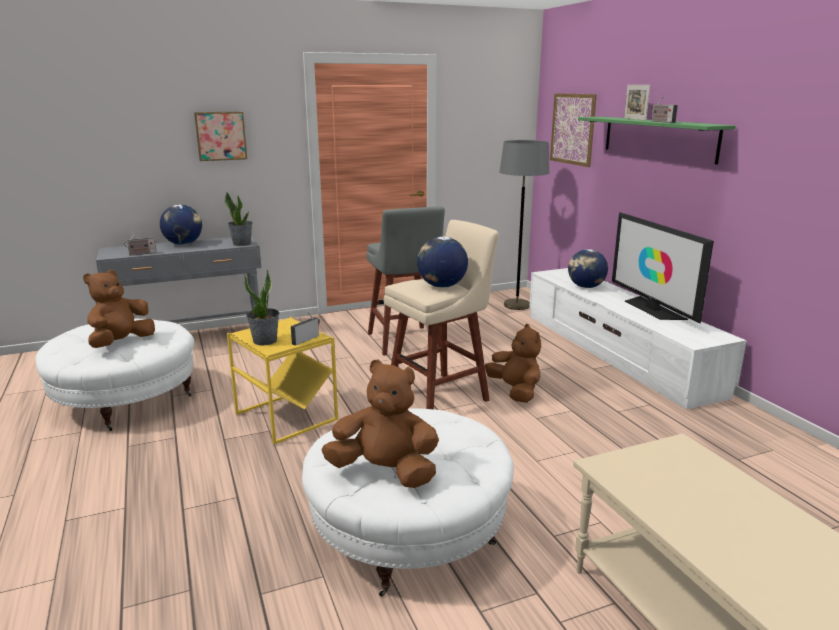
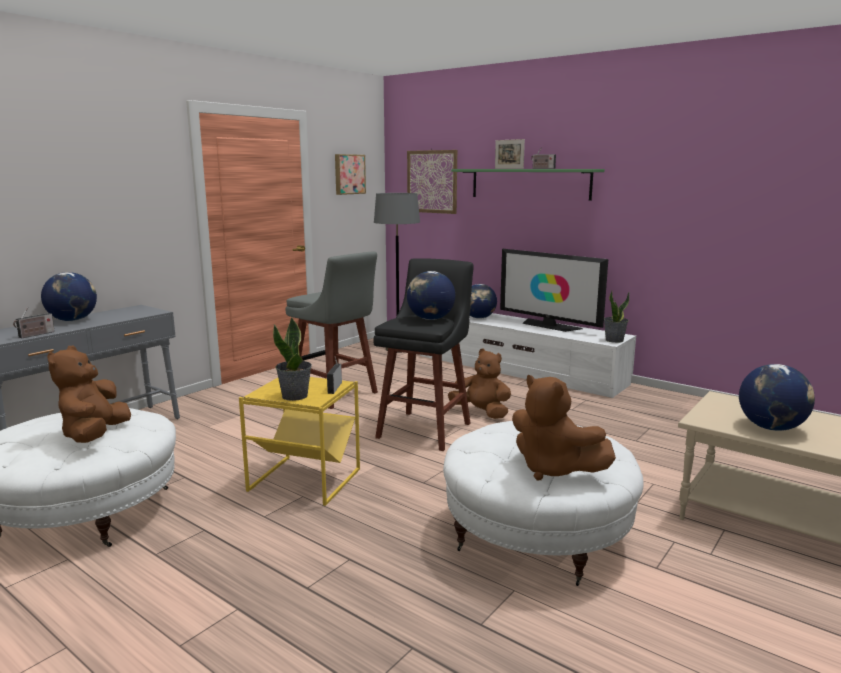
camera: 30 degrees left, 5 degrees down
(221, 136) = (104, 190): picture -> picture (349, 174)
(242, 244) = (149, 312): potted plant -> potted plant (614, 340)
(385, 472) = (553, 469): brown plush toy -> brown plush toy turned 120 degrees counterclockwise
(440, 396) = (425, 429): beige stool -> black stool
(677, 501) = (771, 428): none -> globe

